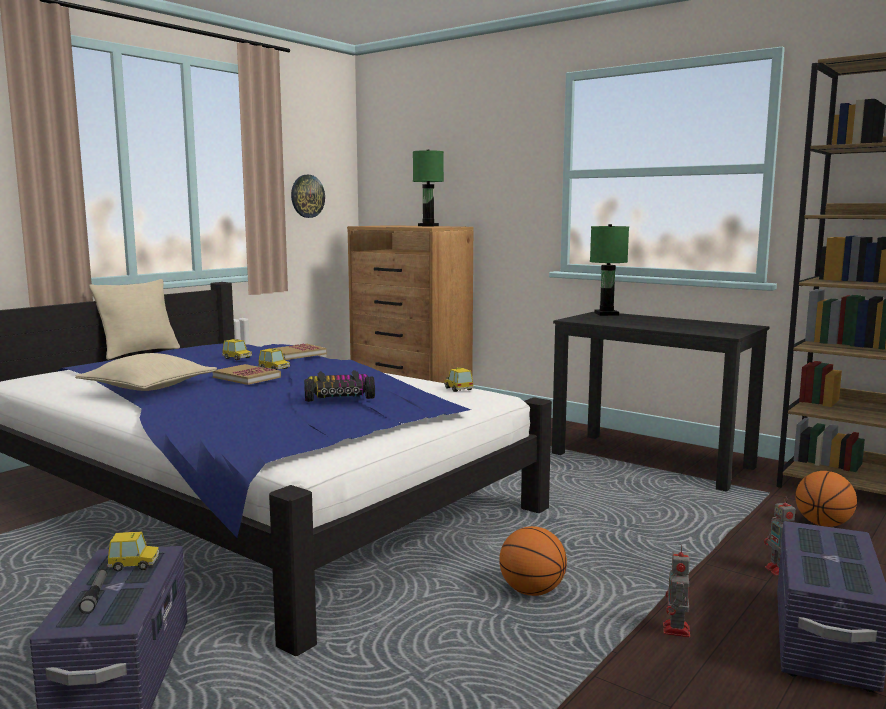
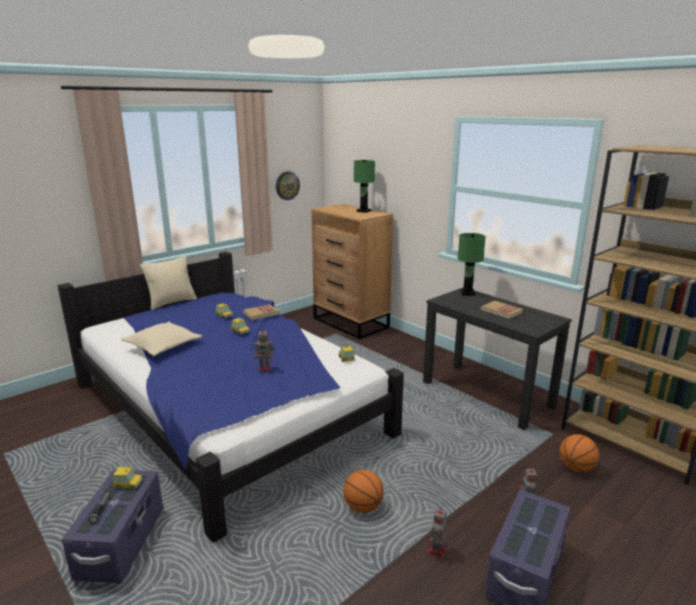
camera: 10 degrees right, 10 degrees up
(247, 377) = (221, 340): book -> book (501, 311)
(339, 396) = (265, 368): toy car -> toy robot

